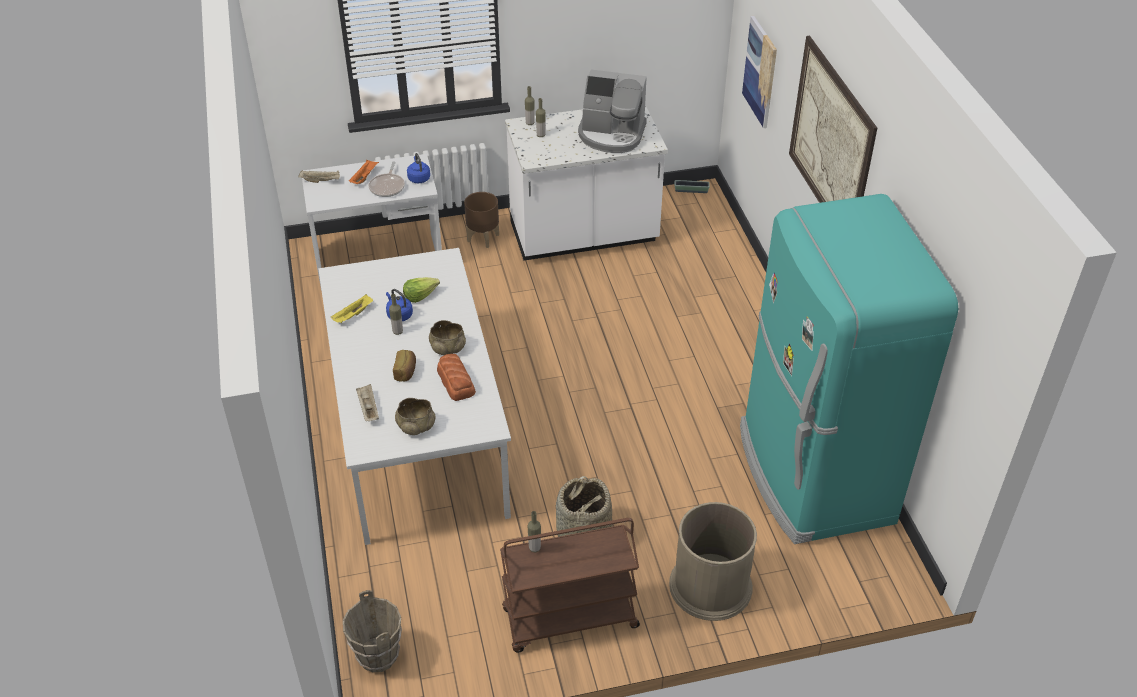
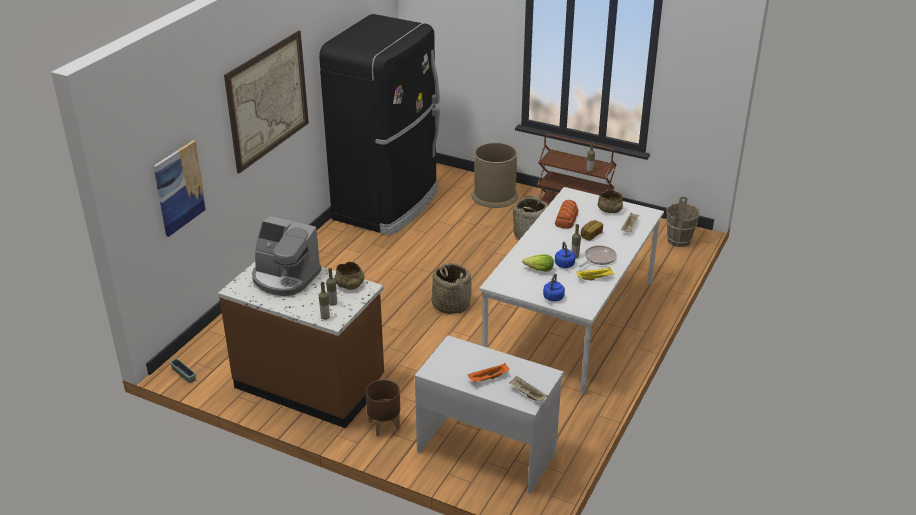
camera: 140 degrees left, 10 degrees down
(387, 186) = (478, 360): frying pan -> frying pan (598, 258)
(418, 178) = (446, 355): blue kettle -> blue kettle (553, 298)
(447, 348) = (553, 235): beige bowl -> beige bowl (350, 285)
(561, 376) = (451, 304): none -> basket
(584, 235) = (310, 384): white counter -> brown counter
(611, 135) = (285, 278): coffee machine -> coffee machine turned 150 degrees clockwise
(812, 475) = (388, 205): turquoise fridge -> black fridge

